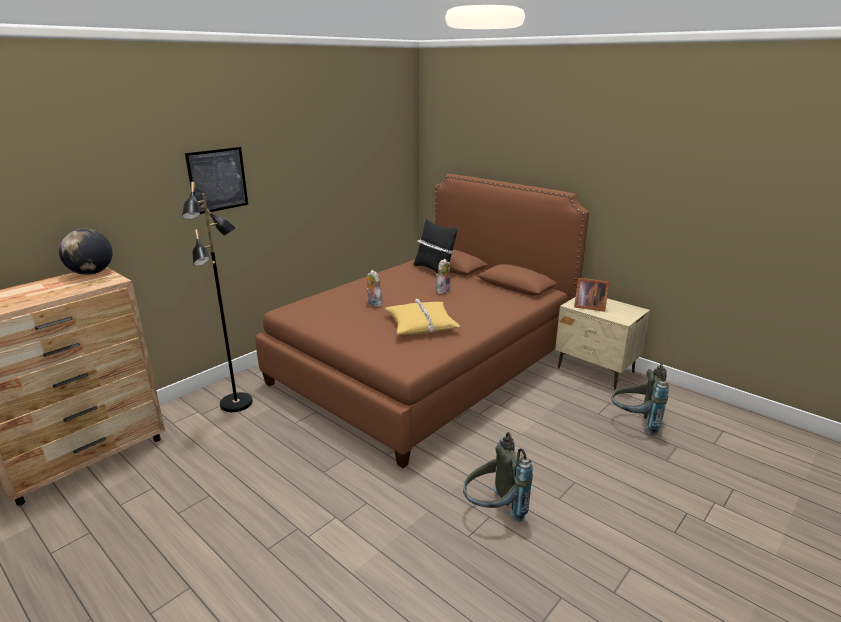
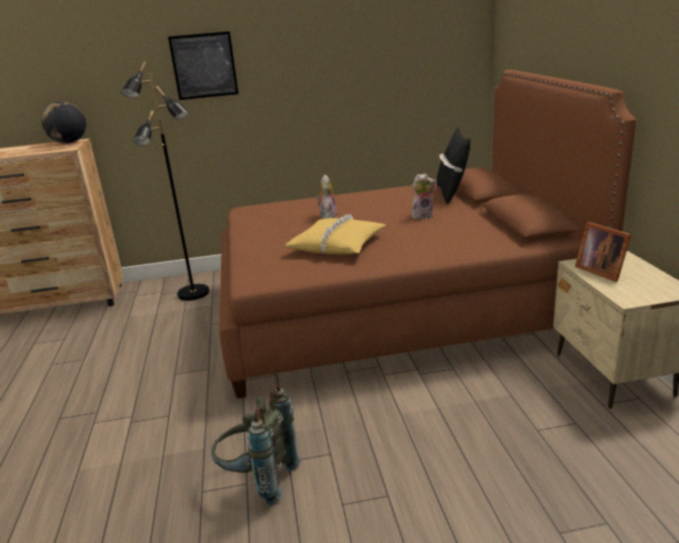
camera: 40 degrees right, 0 degrees up
(635, 422) = (579, 463): grey backpack -> none

